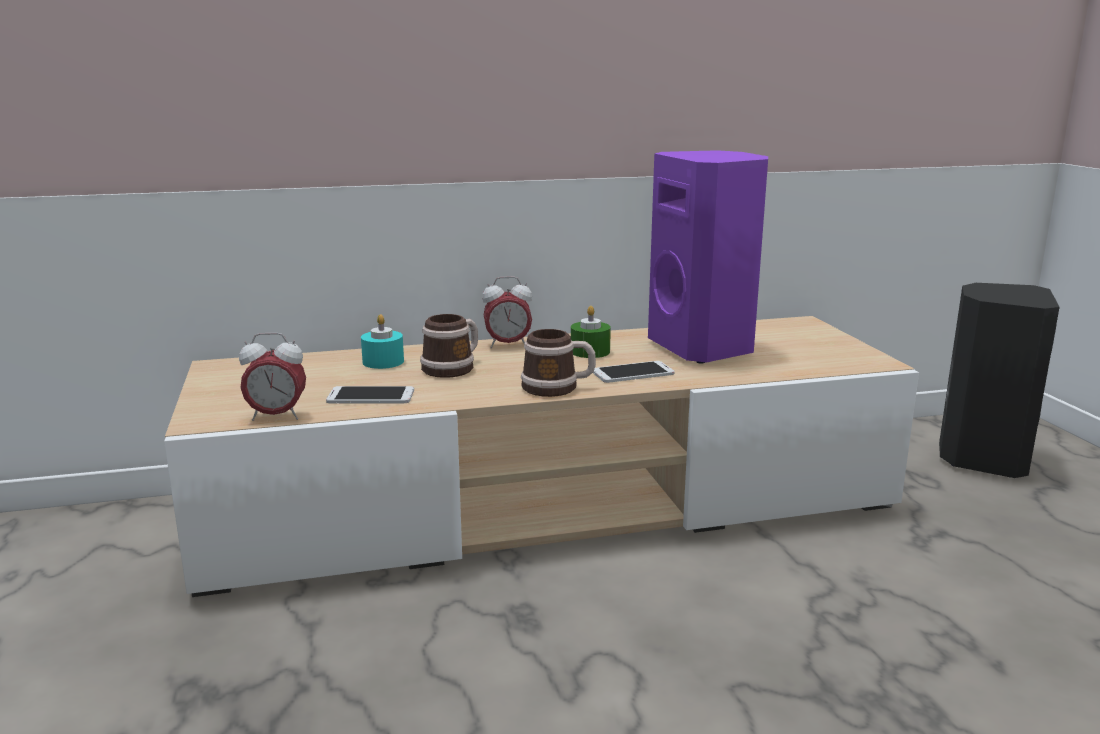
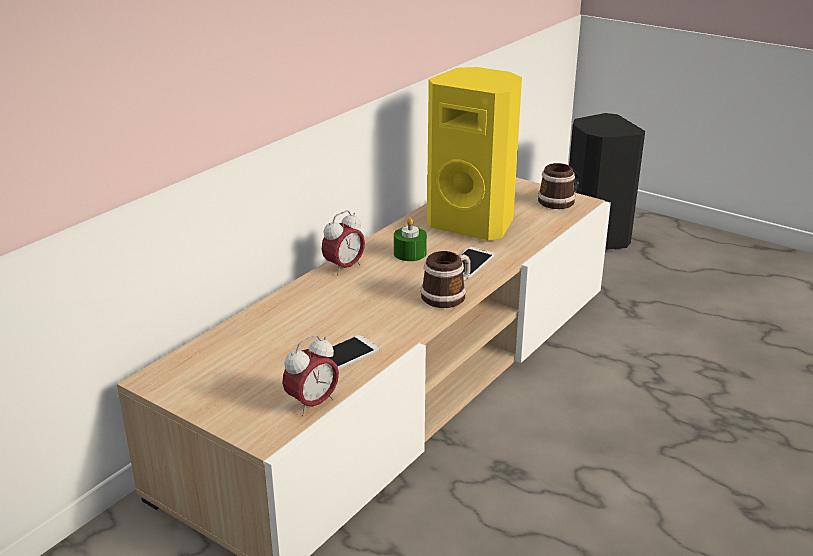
camera: 40 degrees left, 10 degrees up
(383, 362) = (284, 320): turquoise candle -> none
(453, 367) = (347, 305): mug -> mug (555, 200)
(704, 348) = (473, 224): purple speaker -> yellow speaker

